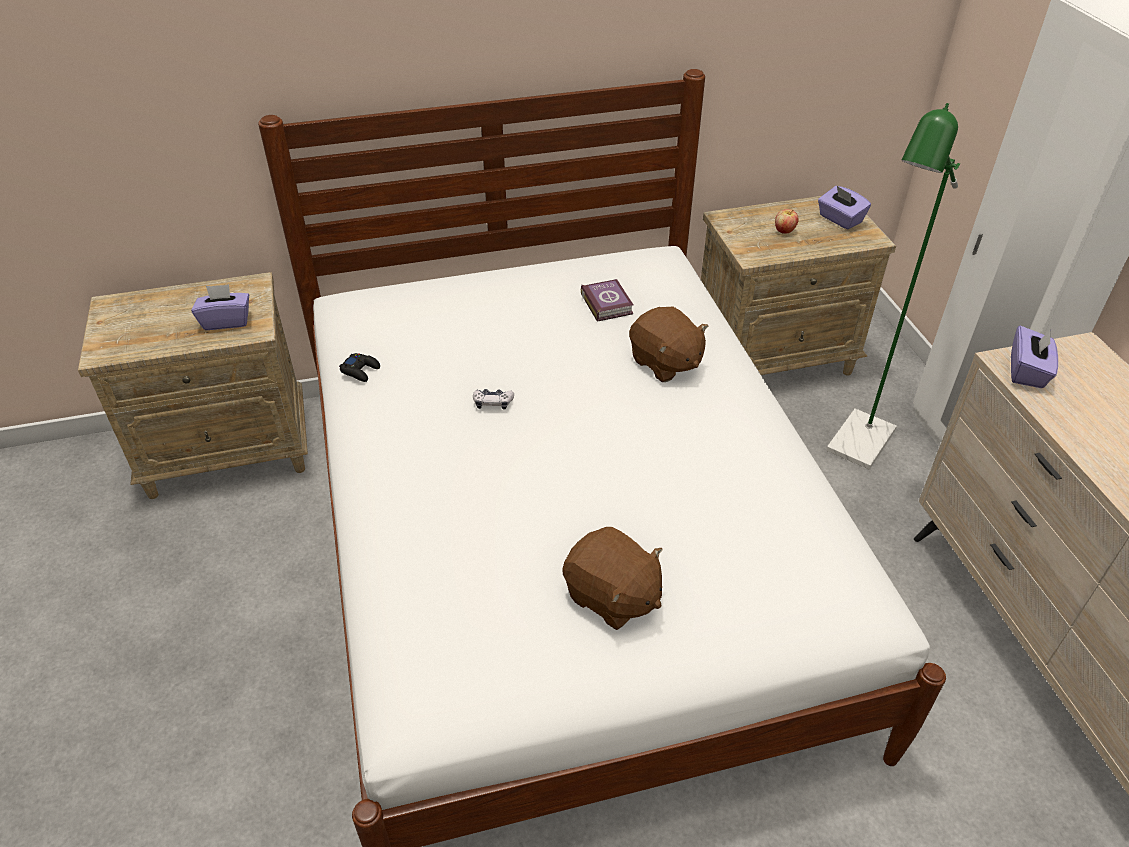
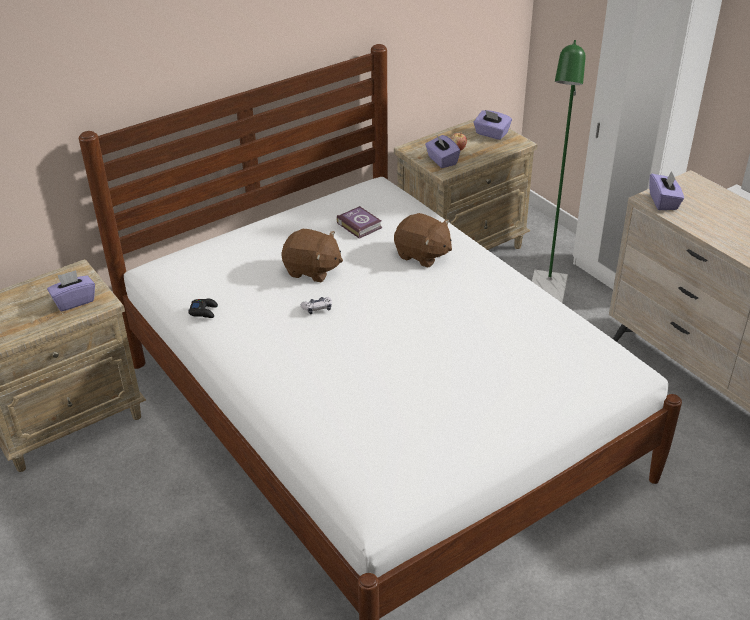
camera: 20 degrees left, 5 degrees down
(612, 597) = (468, 403): brown plush toy -> brown plush toy (312, 270)
(755, 242) = (441, 161): none -> purple tissue box

